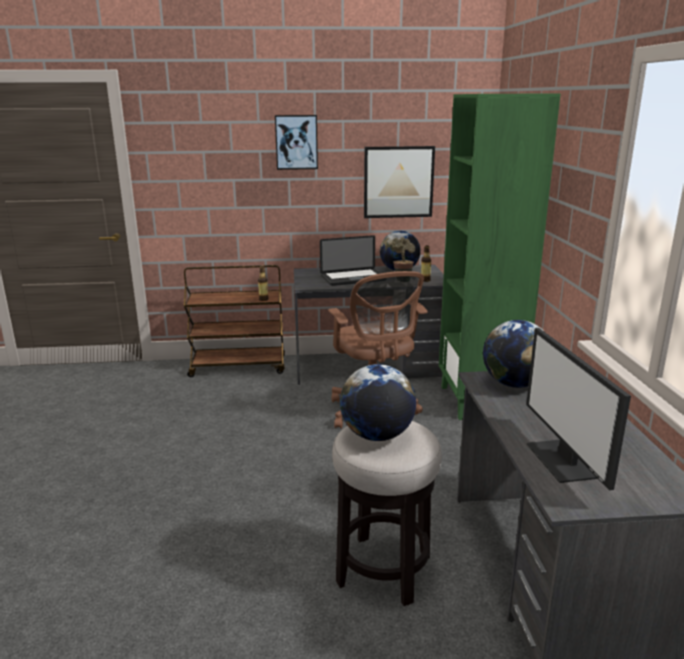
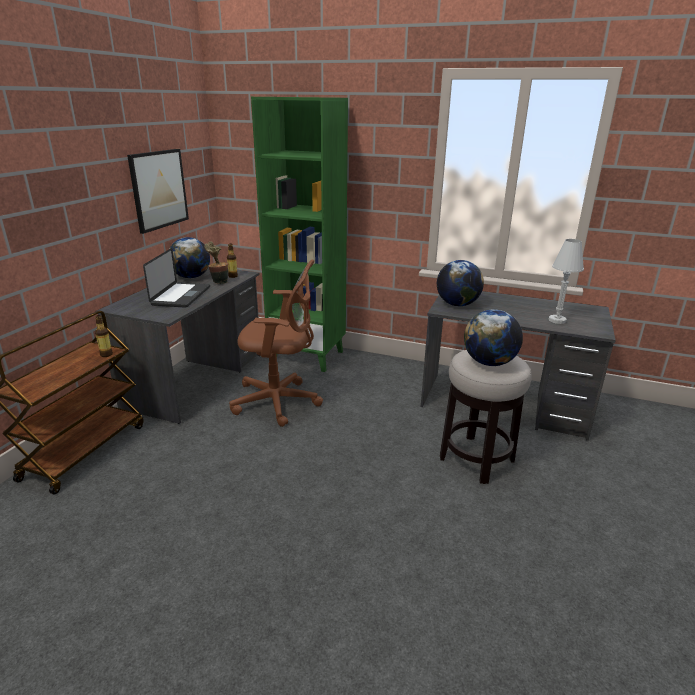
camera: 65 degrees left, 5 degrees up
(296, 142) = (64, 155): picture -> none
(564, 460) = (557, 320): monitor -> white table lamp

